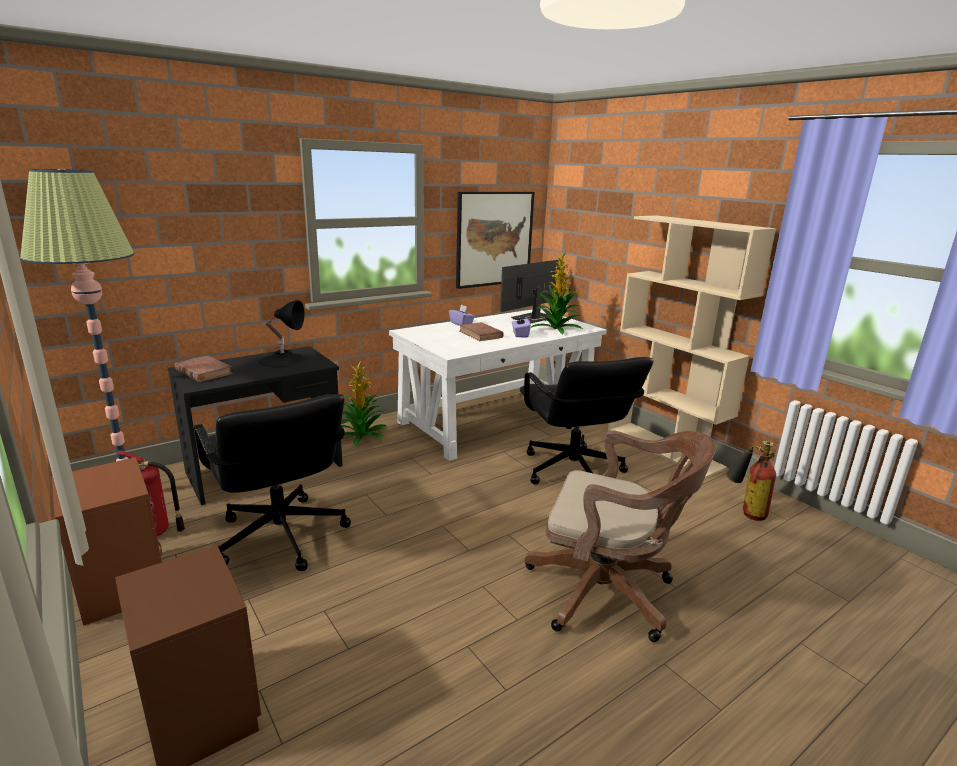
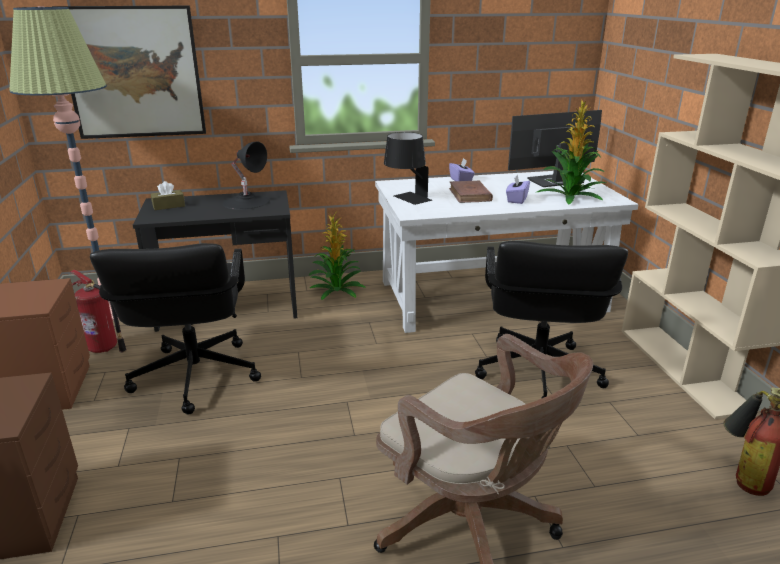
camera: 25 degrees right, 5 degrees up
(203, 372) = (169, 206): brown book -> brown tissue box
(433, 343) = (406, 199): none -> black table lamp
(494, 239) = (523, 81): picture -> picture (134, 73)

